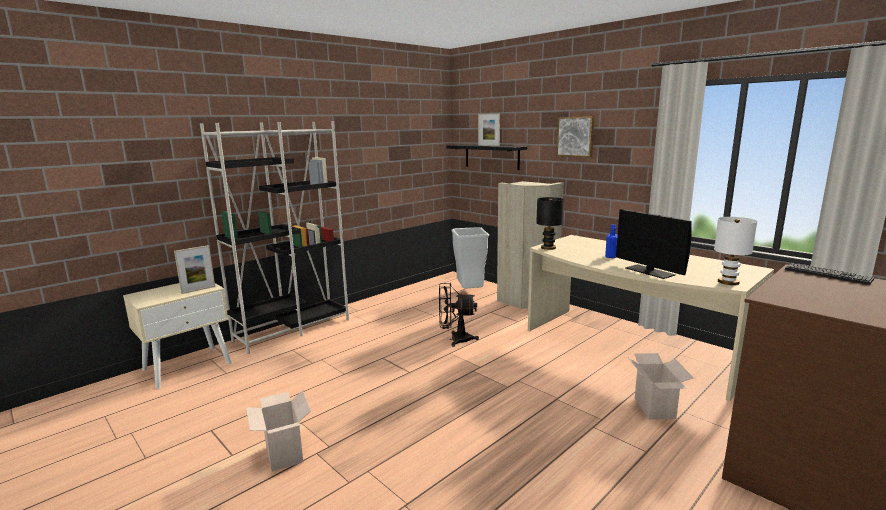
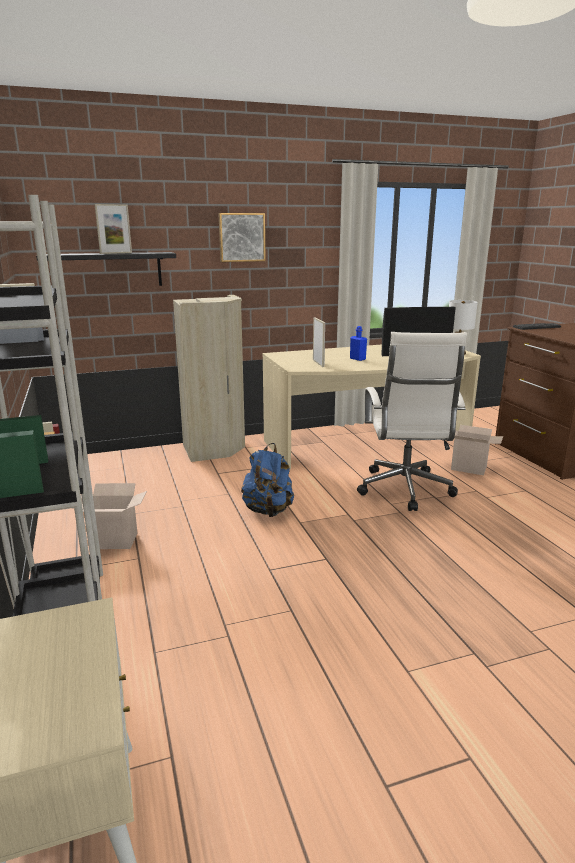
camera: 65 degrees left, 5 degrees up
(198, 290) = (82, 633): picture frame -> picture frame (318, 363)
(282, 454) = (480, 699): cardboard box -> cardboard box (112, 542)
(455, 339) = (268, 511): black fan -> blue backpack
(469, 292) = (141, 468): grey trash can -> none
(548, 248) = (301, 367): black table lamp -> none
(551, 382) = (405, 491): none -> white office chair

